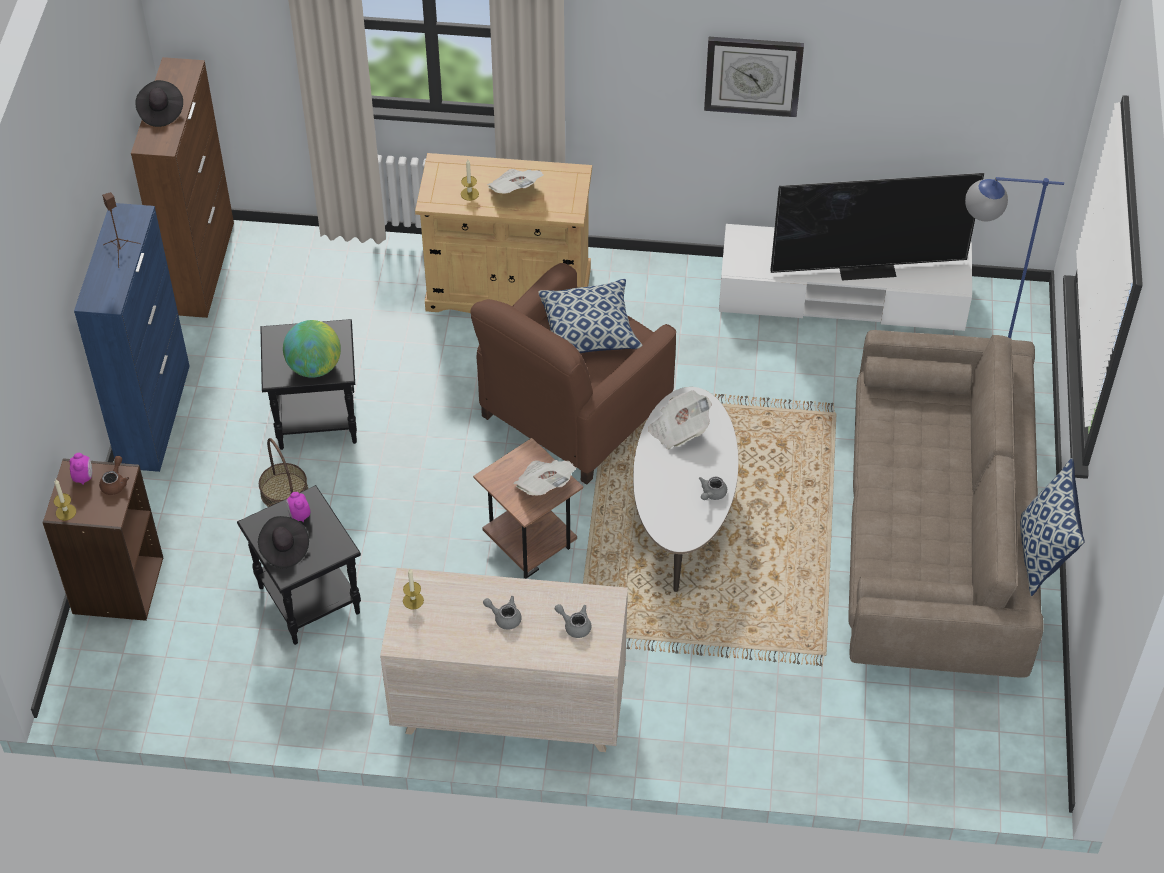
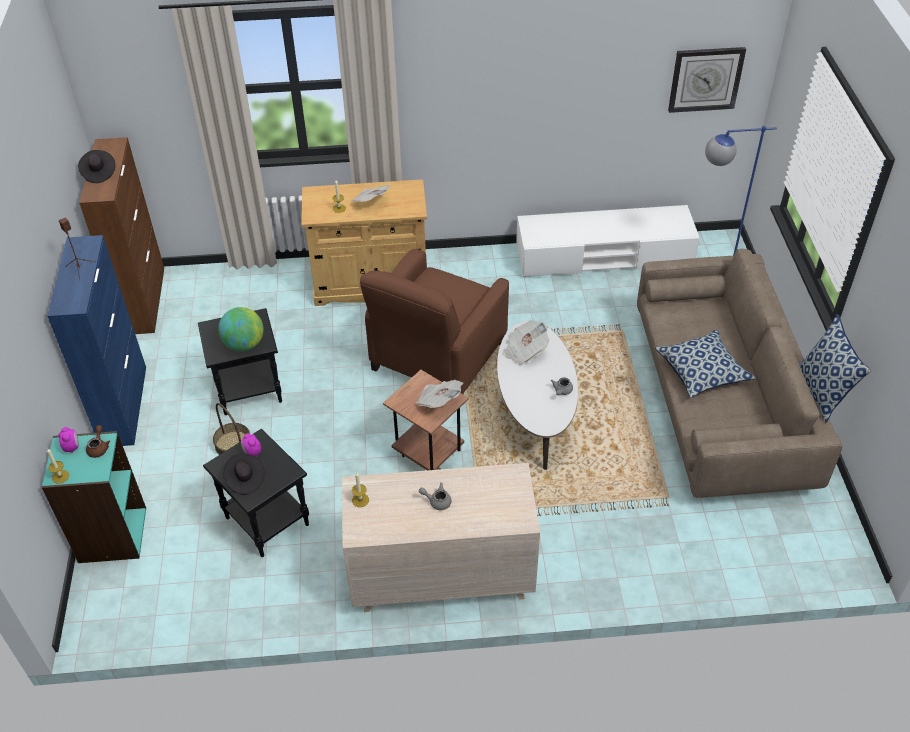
camera: 10 degrees left, 5 degrees down
(117, 585) = (112, 535): brown bookcase -> turquoise bookcase
(574, 625) = (495, 498): grey teapot -> none
(589, 330) = (443, 292): pillow -> pillow (702, 372)
(753, 75) = (533, 93): wall clock -> wall clock (705, 79)
(867, 267) = (623, 229): television -> none

